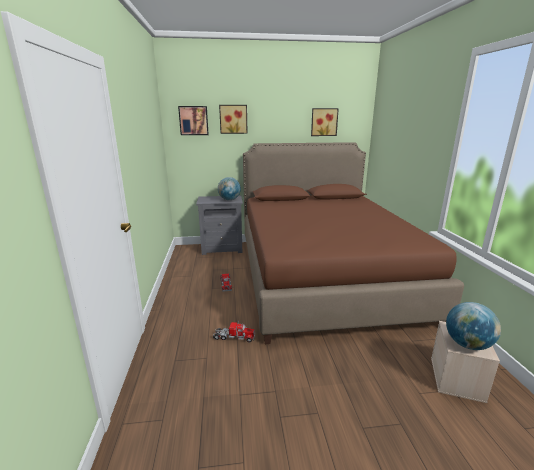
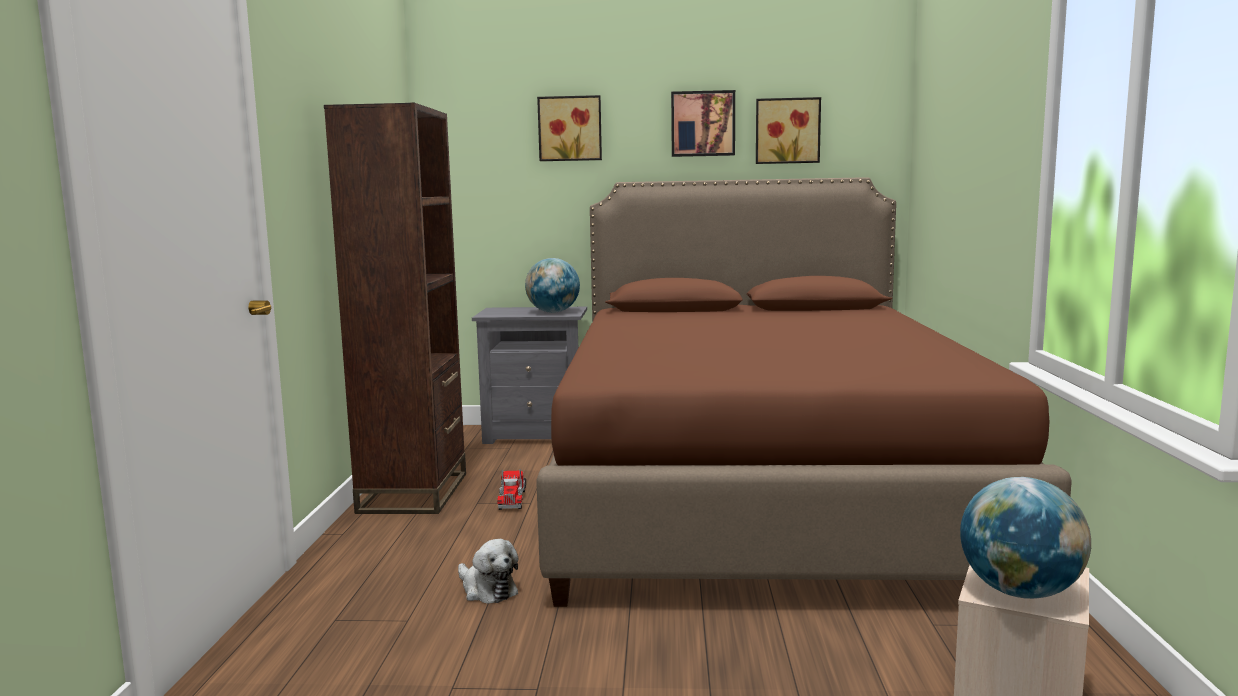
camera: 10 degrees right, 10 degrees down
(182, 284) = (414, 493): none -> brown bookcase
(193, 120) = (481, 133): picture -> picture (702, 124)
(234, 337) = (487, 590): toy truck -> plush toy

